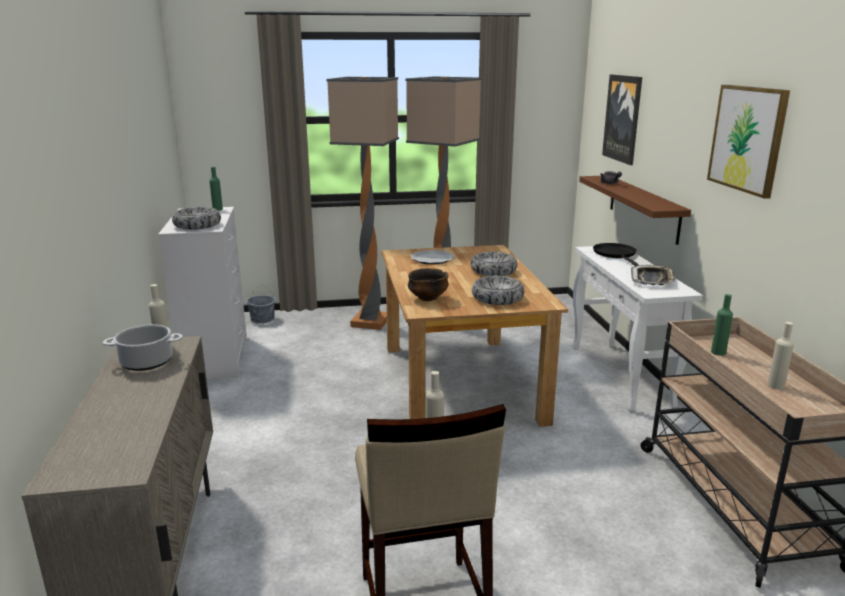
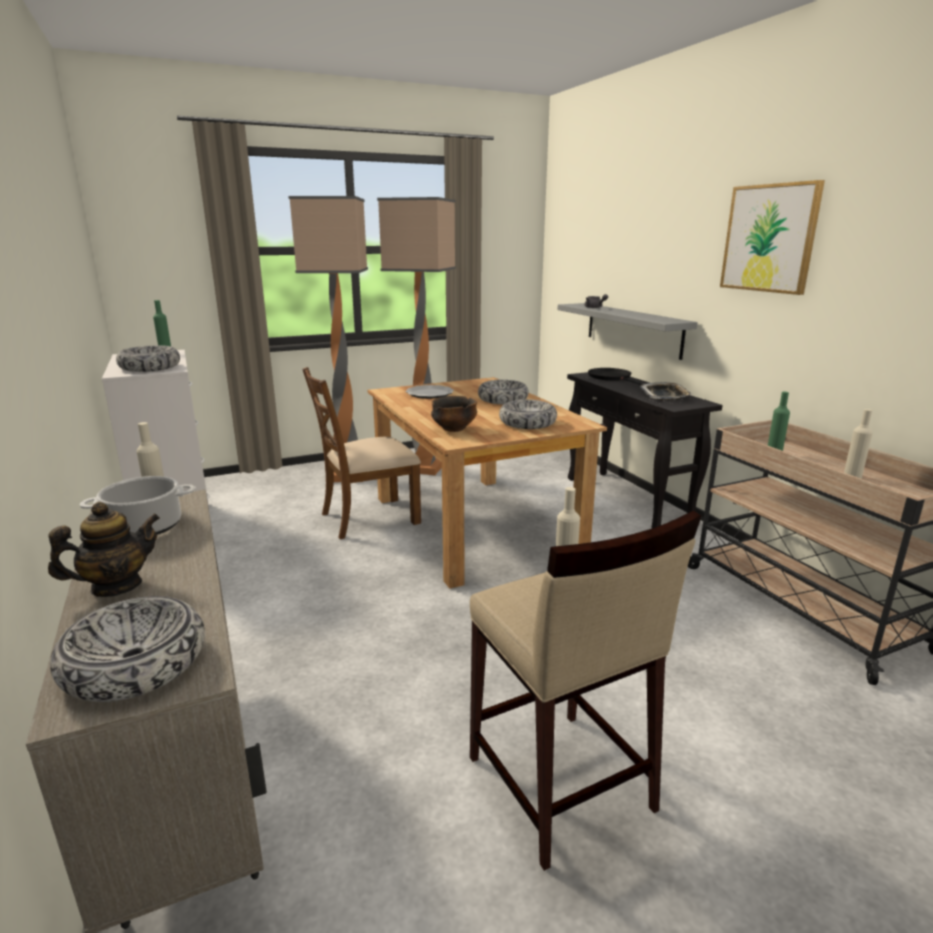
camera: 15 degrees left, 0 degrees up
(97, 458) = (135, 664): none -> bowl
(109, 404) = (116, 586): none -> teapot
(263, 319) = (221, 484): grey bucket -> none
(371, 365) = (368, 518): none -> brown chair
(620, 376) = (627, 500): white console table -> black console table
(623, 118) = (599, 242): picture -> none
(643, 208) = (633, 329): brown shelf -> grey shelf

